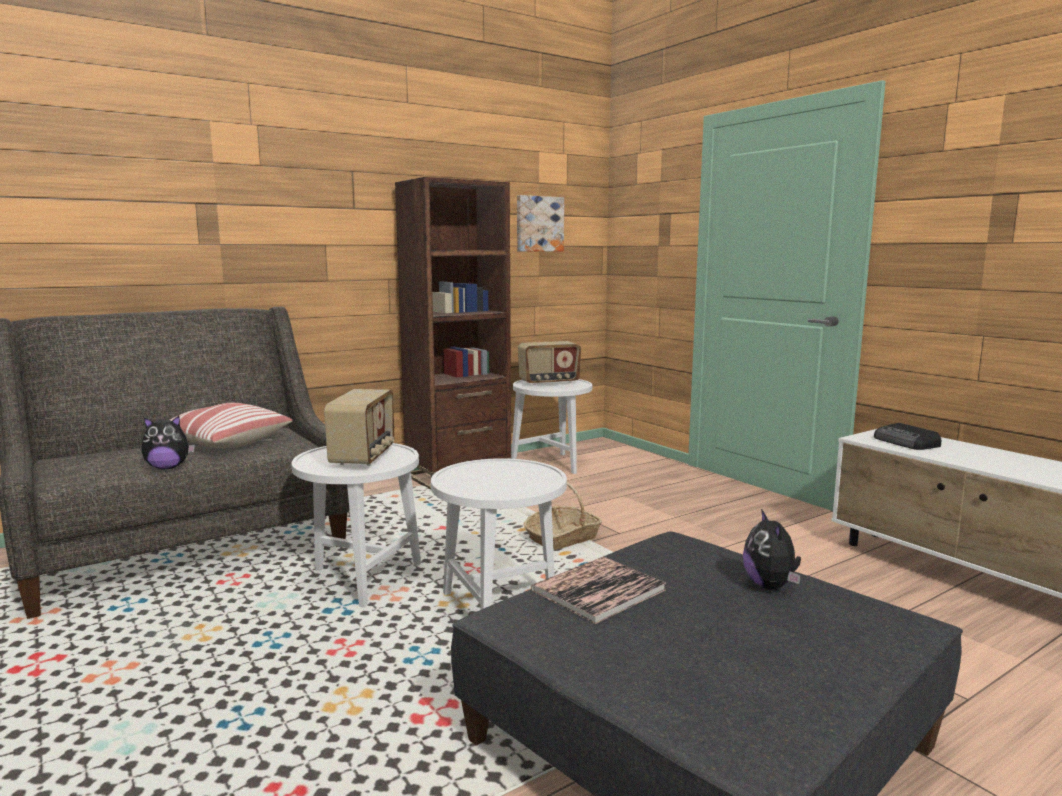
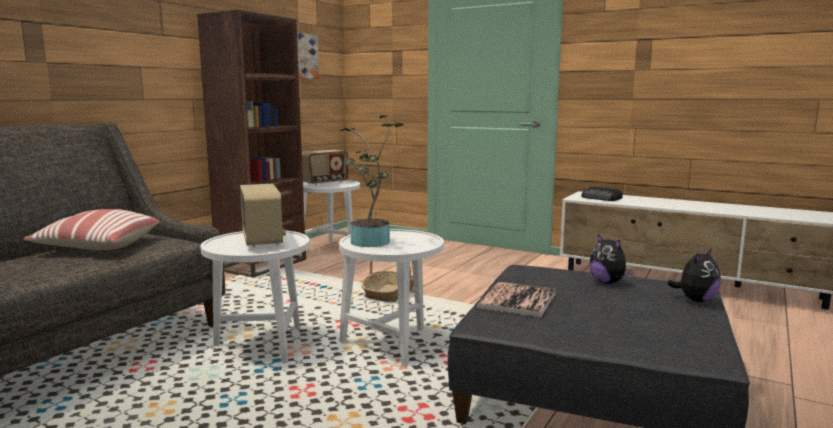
camera: 25 degrees left, 0 degrees up
(168, 468) = (73, 270): plush toy -> plush toy (695, 300)
(470, 477) = (369, 243): none -> potted plant

